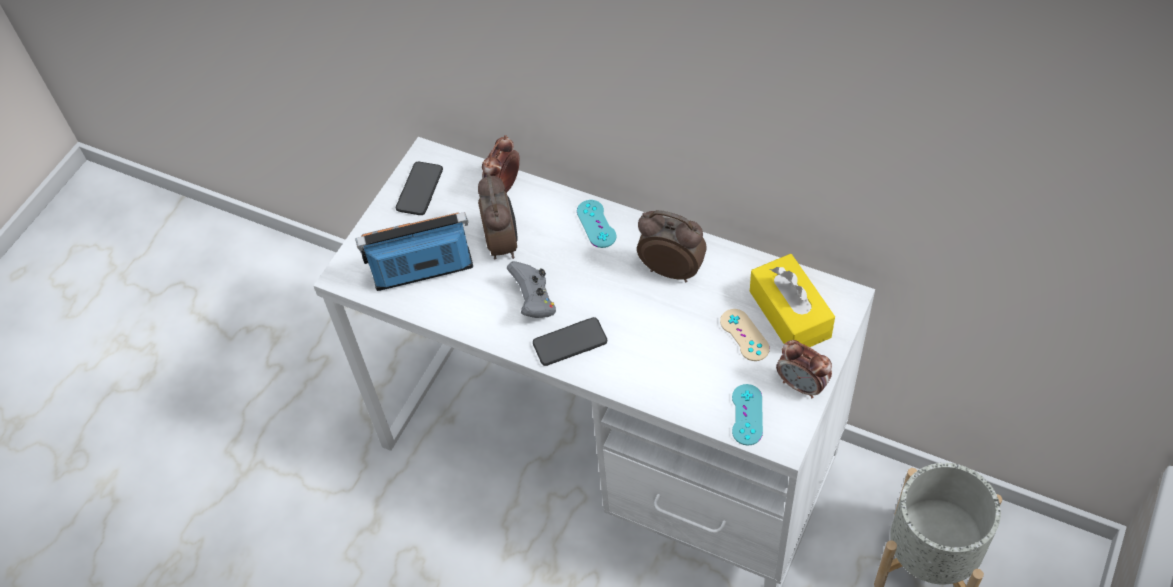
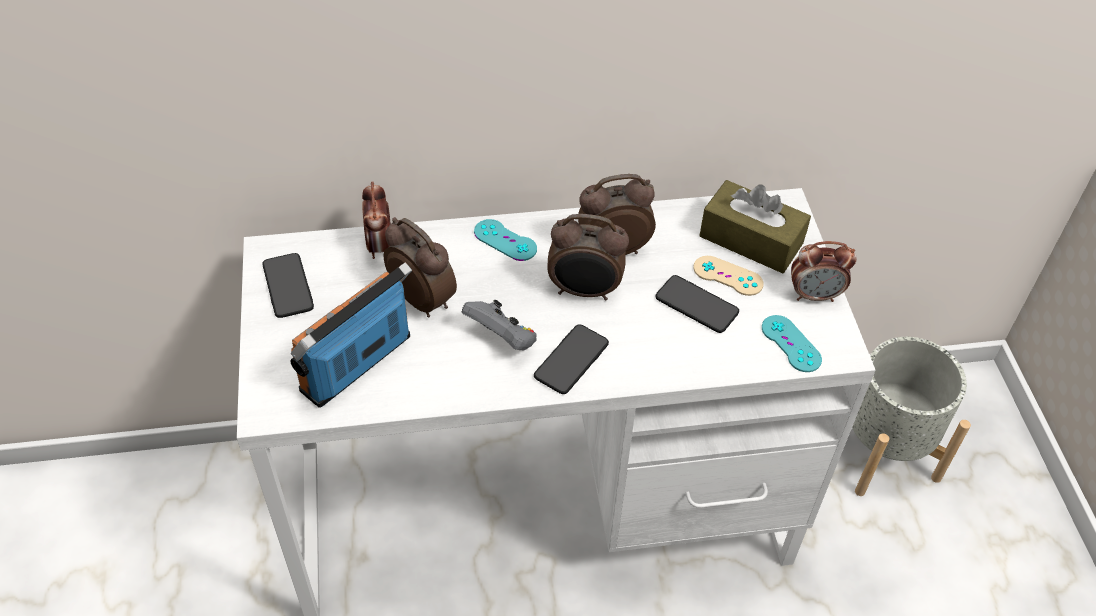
camera: 40 degrees left, 5 degrees down
(623, 293) = (584, 291): none -> alarm clock
(699, 346) = (696, 305): none -> phone
(790, 314) = (751, 240): yellow tissue box -> brown tissue box

